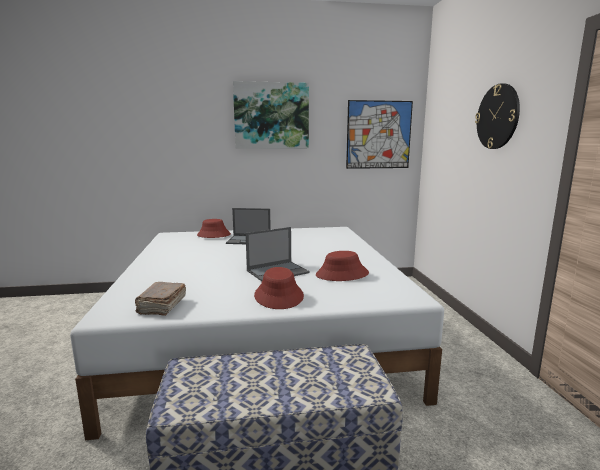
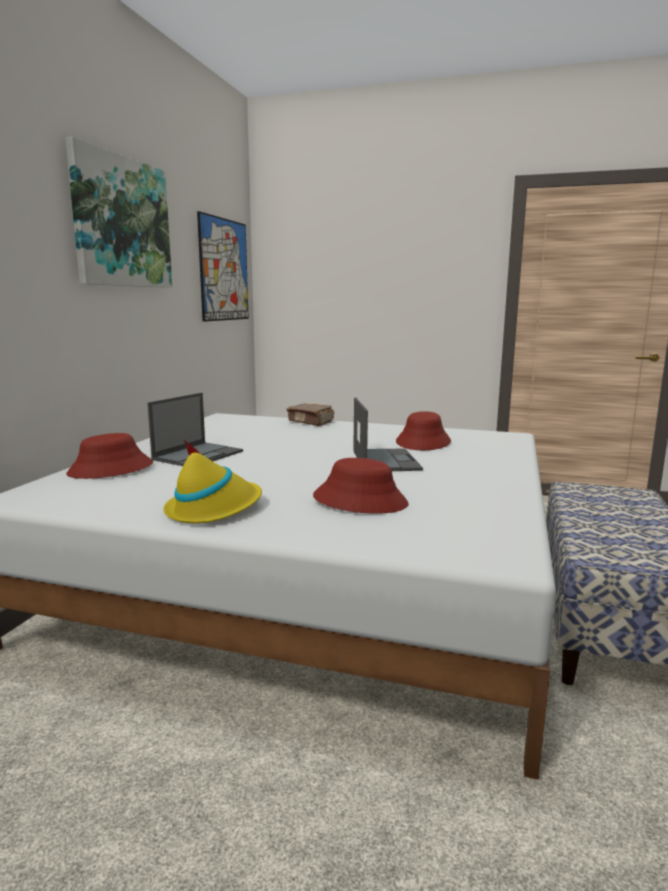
camera: 65 degrees left, 0 degrees up
(161, 306) = (481, 523): brown book -> brown book (311, 422)
(165, 257) = (214, 509): none -> yellow hat
(279, 296) = (477, 470): red hat -> red hat (360, 500)
(497, 117) = (411, 254): wall clock -> none

